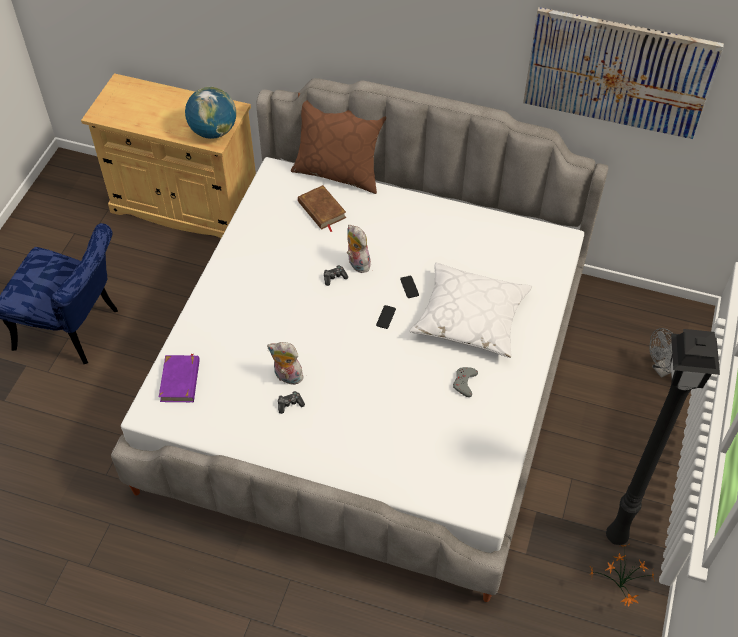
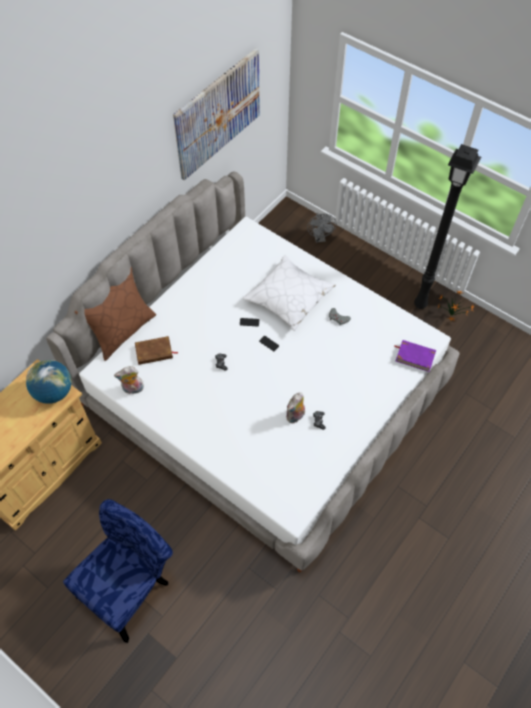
camera: 70 degrees left, 5 degrees up
(180, 380) = (272, 486): purple book -> purple book (415, 356)
(357, 263) = (215, 346): plush toy -> plush toy (133, 389)

